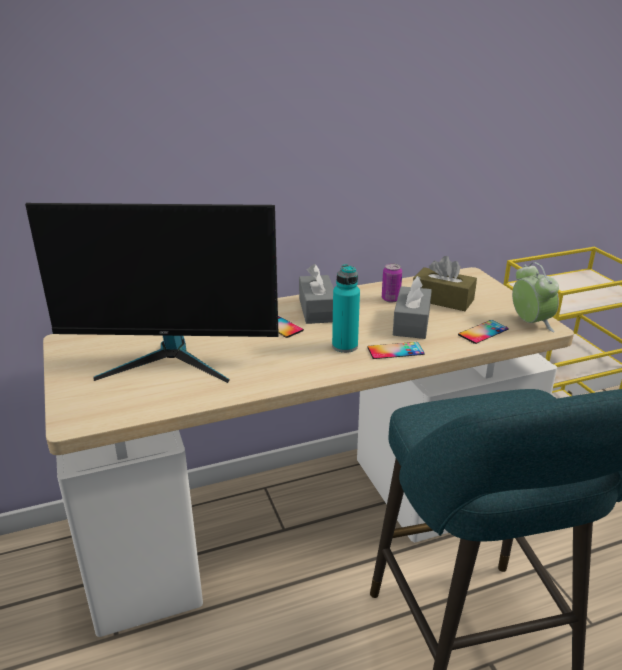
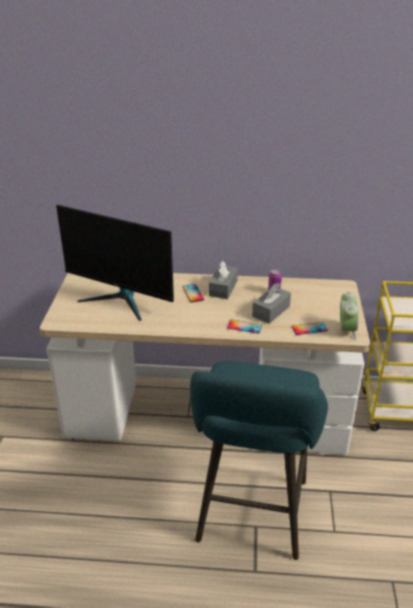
camera: 25 degrees right, 5 degrees up
(345, 346) = (218, 316): turquoise bottle -> none
(442, 299) = (306, 300): brown tissue box -> none

